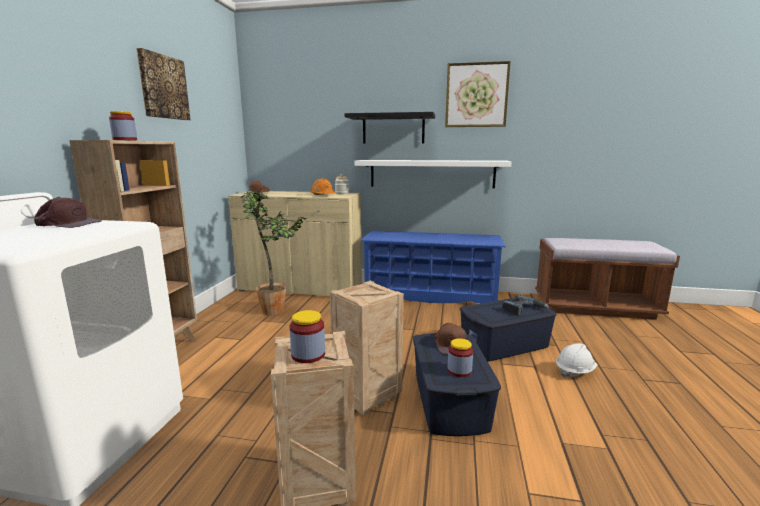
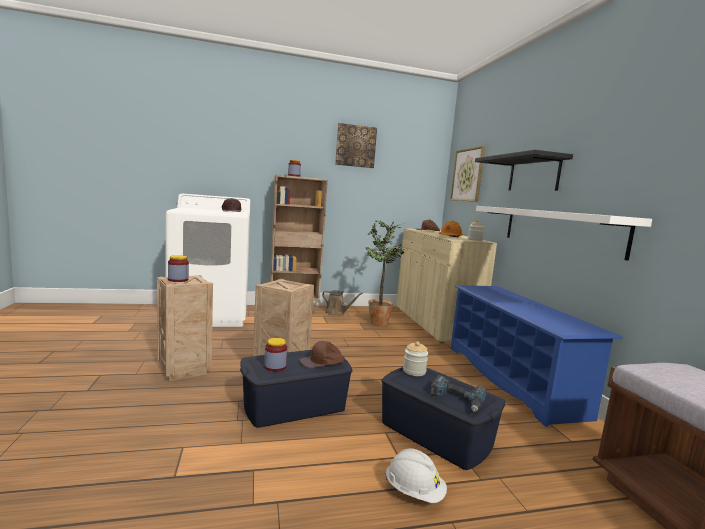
camera: 65 degrees right, 5 degrees down
(214, 326) = (337, 313): none -> brown watering can
(476, 95) = (623, 122): picture -> picture (467, 175)
(476, 311) = (414, 371): none -> jar

